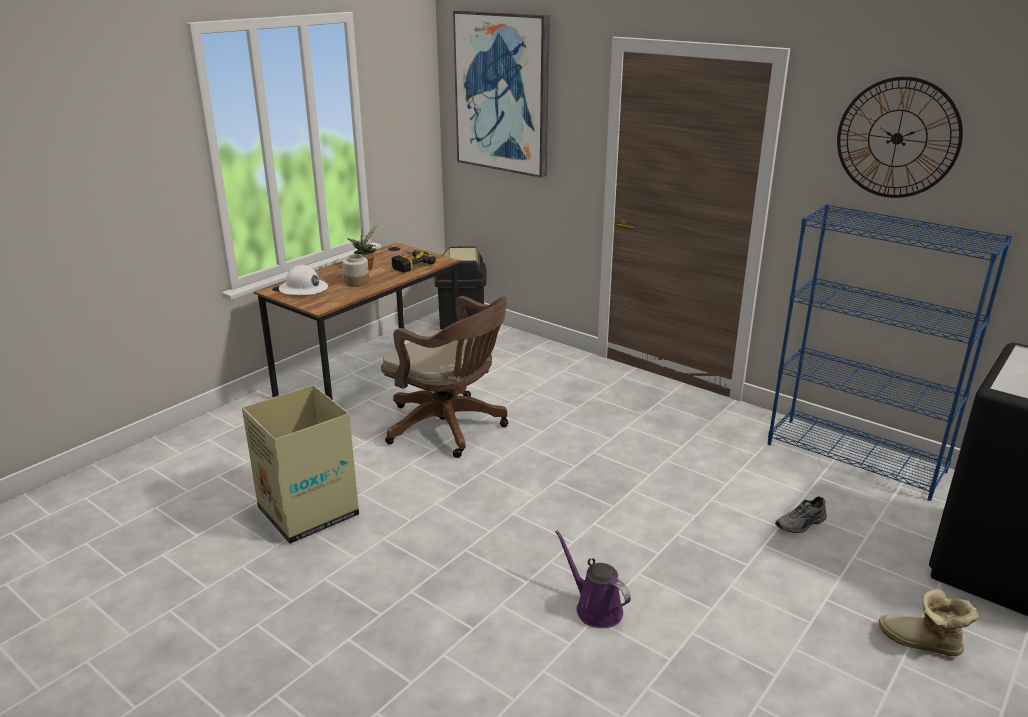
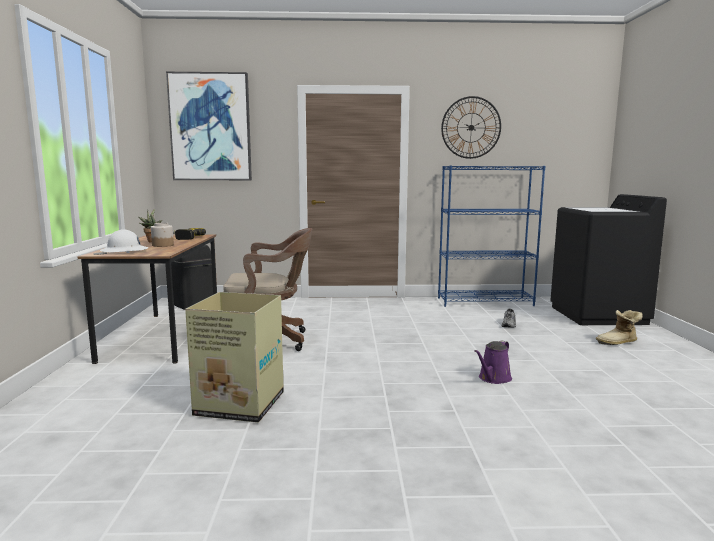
camera: 40 degrees left, 15 degrees down
(595, 608) = (493, 378): purple watering can -> purple watering can turned 60 degrees counterclockwise

